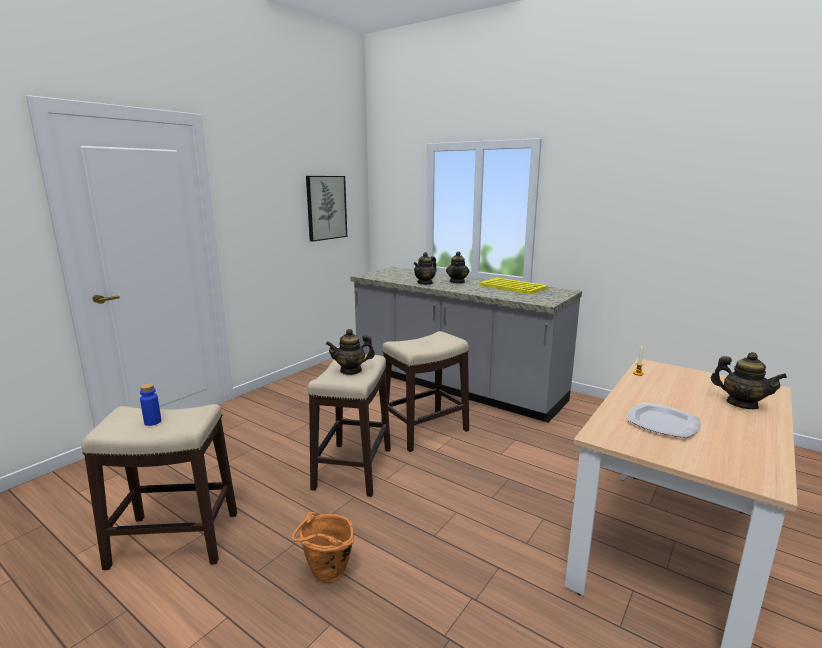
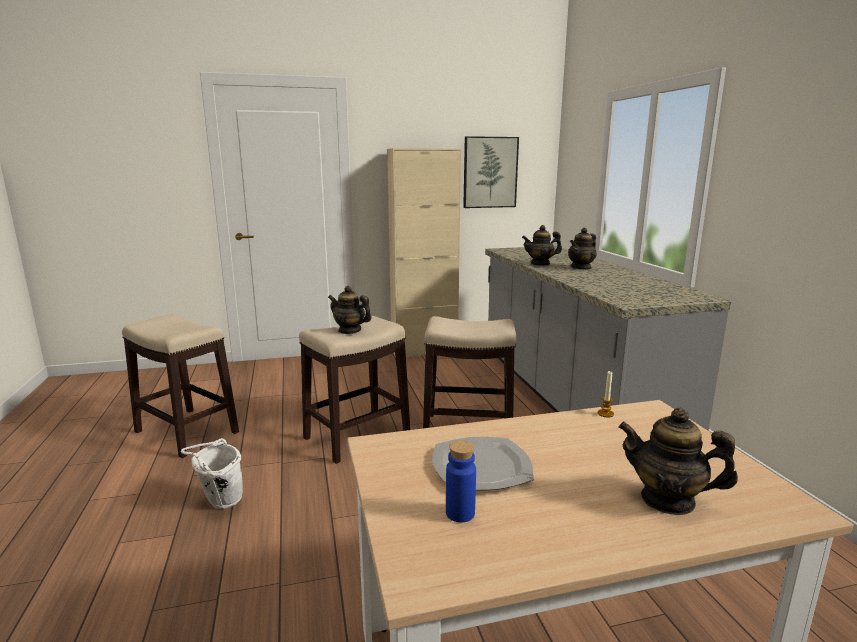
camera: 40 degrees right, 0 degrees up
(152, 422) = (168, 327): blue bottle -> blue bottle (460, 513)
(297, 380) = (424, 351): none -> beige cabinet
(326, 576) = (219, 502): orange bucket -> white bucket
(512, 286) = (636, 281): yellow tray -> none
(741, 404) = (668, 500): teapot -> teapot turned 120 degrees clockwise

